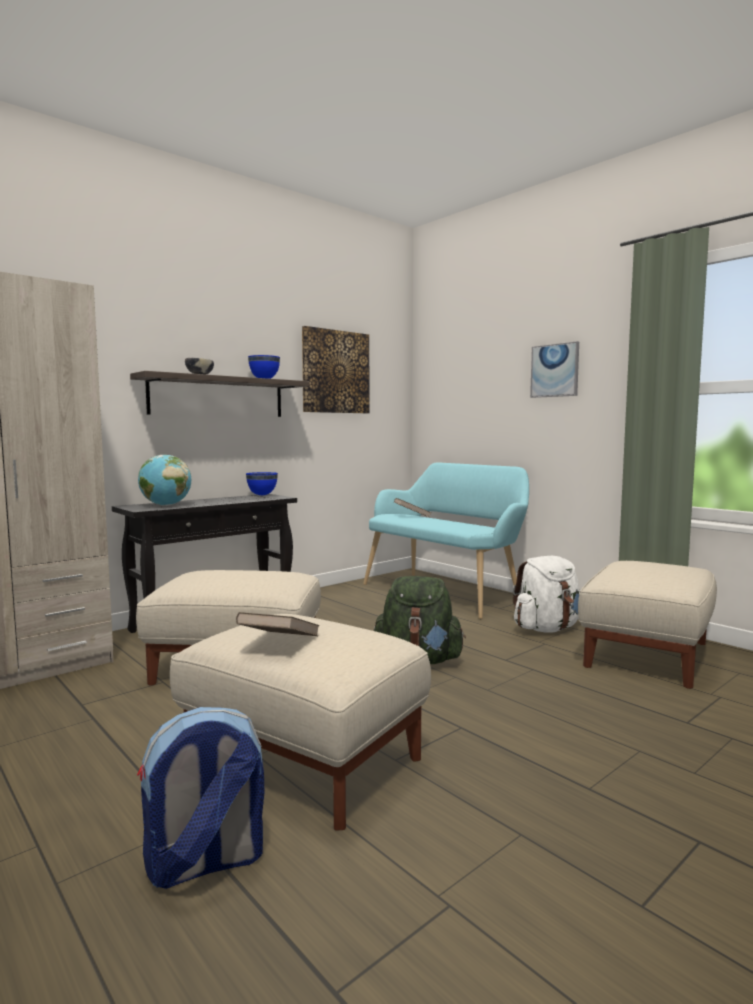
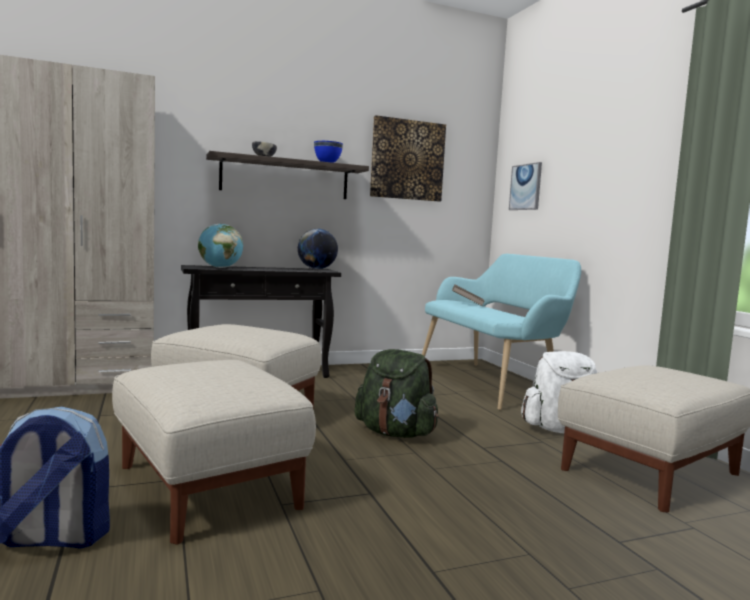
camera: 20 degrees right, 0 degrees up
(262, 495) = (317, 269): blue bowl -> globe
(279, 644) = (184, 376): brown book -> none
(555, 370) = (616, 156): picture -> picture (526, 187)

